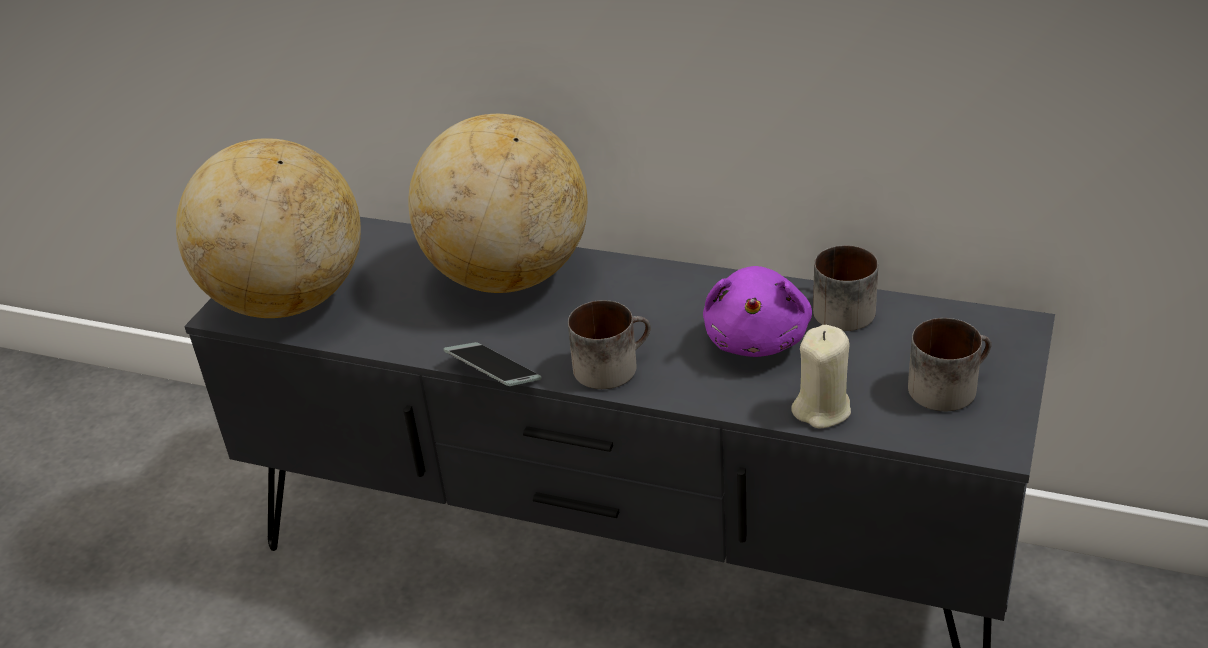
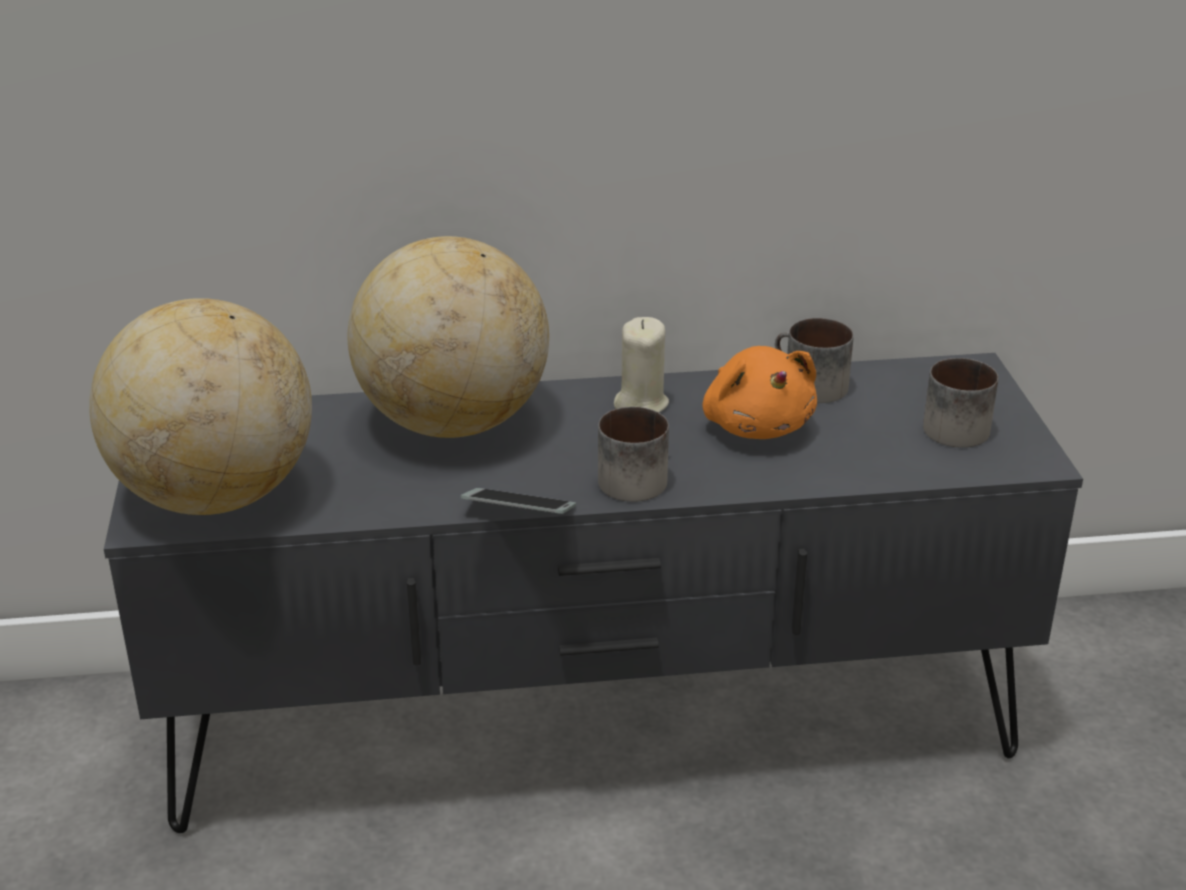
camera: 30 degrees left, 5 degrees down
(757, 338) = (756, 425): purple plush toy -> orange plush toy
(822, 409) = (868, 469): beige candle -> beige candle (641, 403)

